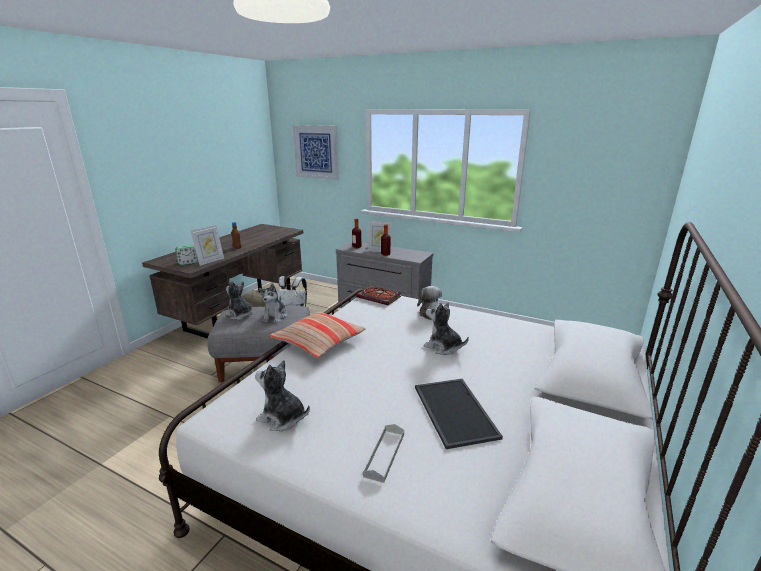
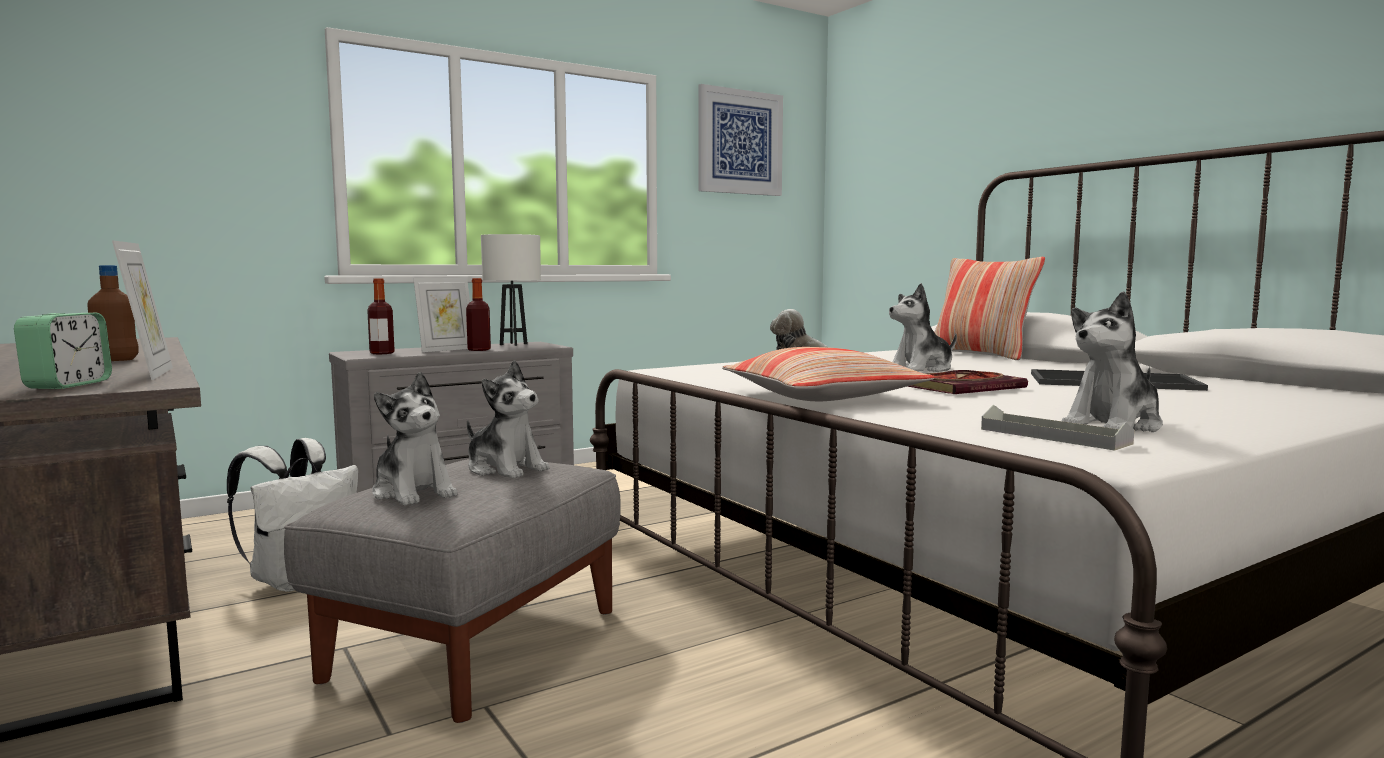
camera: 60 degrees left, 15 degrees down
(240, 315) = (414, 492): plush toy -> plush toy turned 105 degrees counterclockwise
(316, 152) = (153, 123): picture -> picture (740, 142)
(380, 297) = (680, 368): book -> book (965, 387)
(384, 454) = (1224, 404): grey tray -> grey tray (1053, 436)
(412, 252) = (513, 344): none -> white table lamp
(548, 354) = (981, 355): none -> pillow

